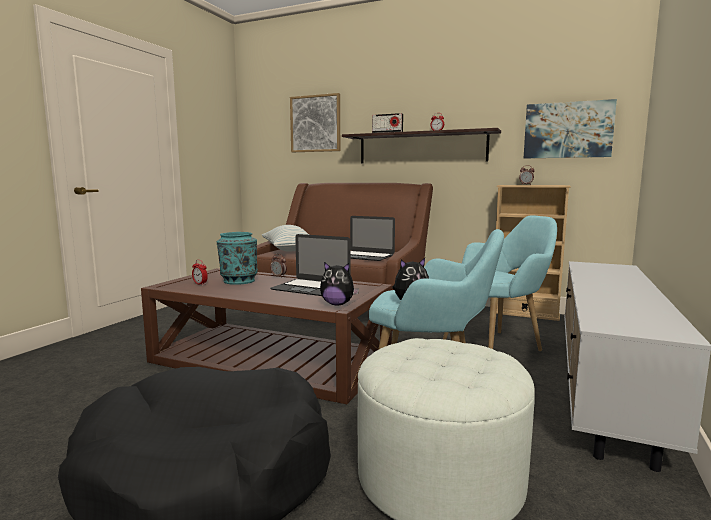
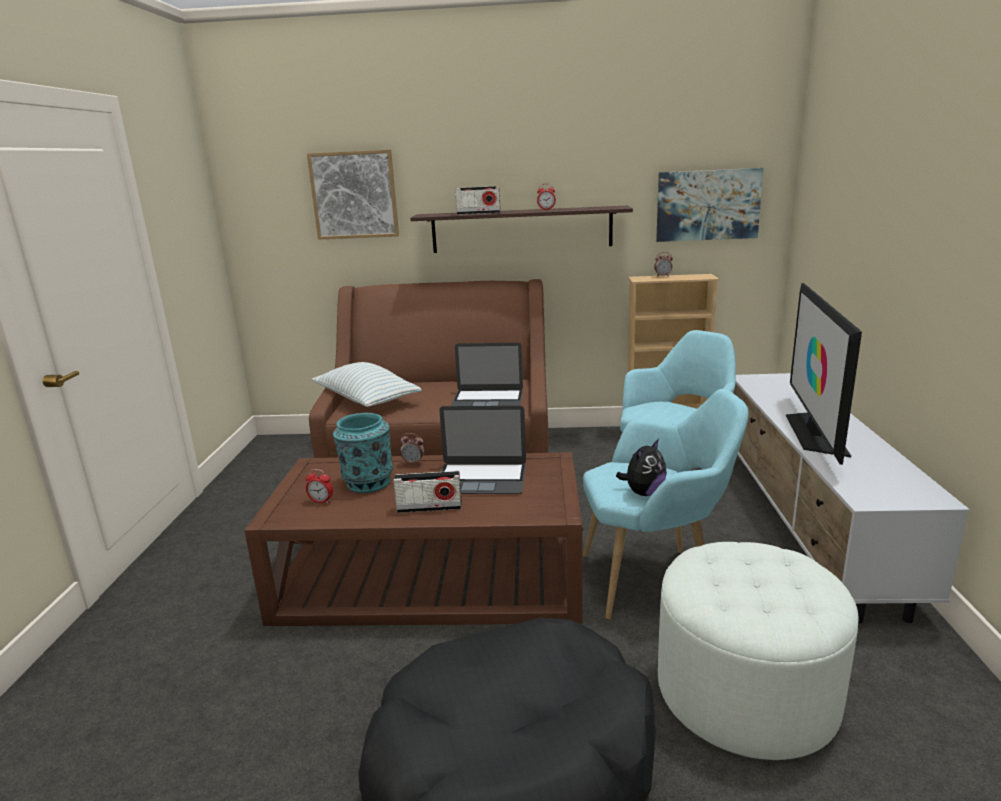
camera: 20 degrees left, 10 degrees up
(257, 294) = (429, 508): none -> radio
(337, 304) = (551, 507): plush toy -> none
(603, 291) = (814, 432): none -> television

